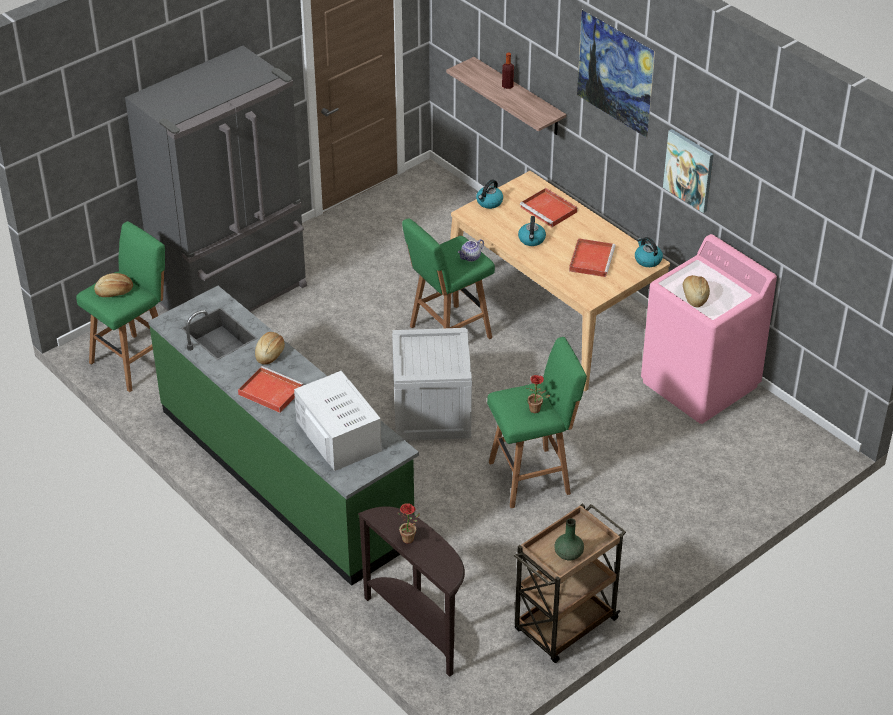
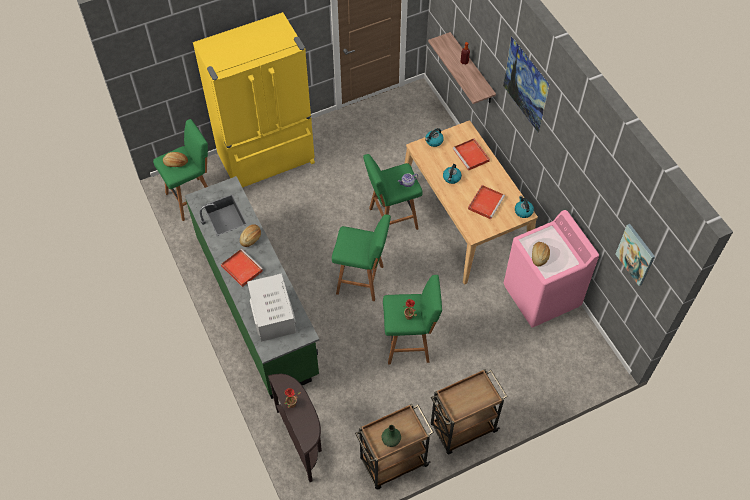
camera: 15 degrees right, 15 degrees up
(234, 294) = (267, 160): grey fridge -> yellow fridge
(432, 414) = (362, 280): crate -> green stool
(650, 564) = (462, 429): none -> brown cart
(689, 170) = (559, 165): picture -> picture (636, 254)

